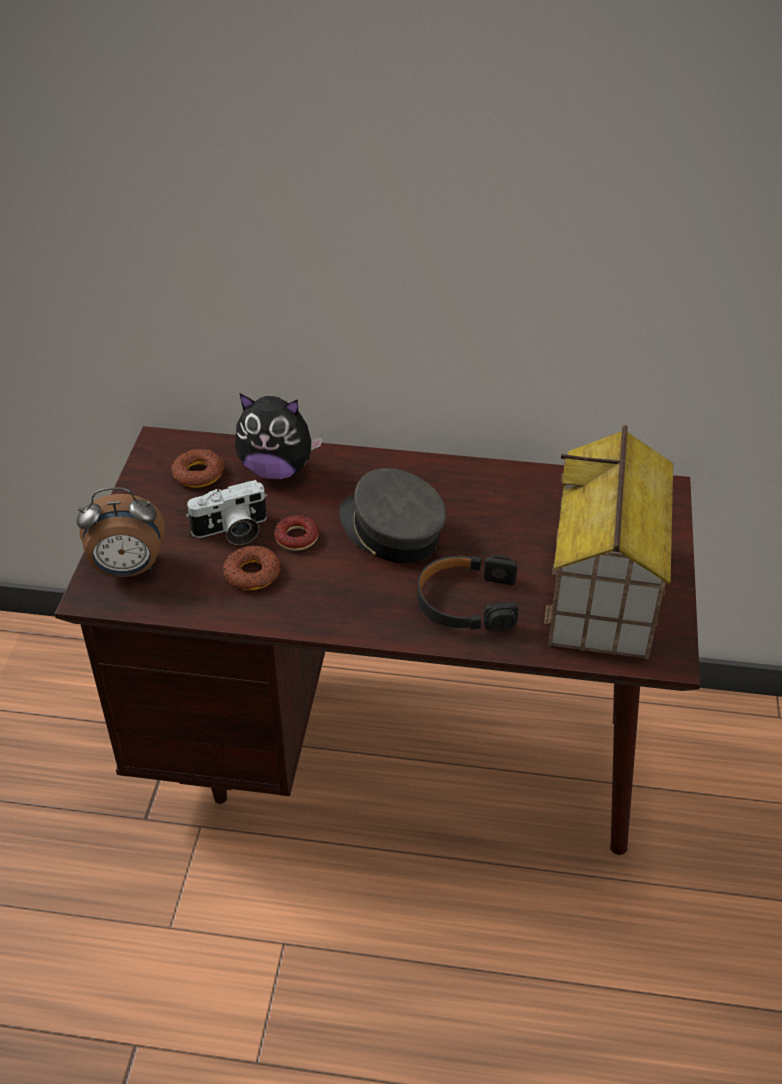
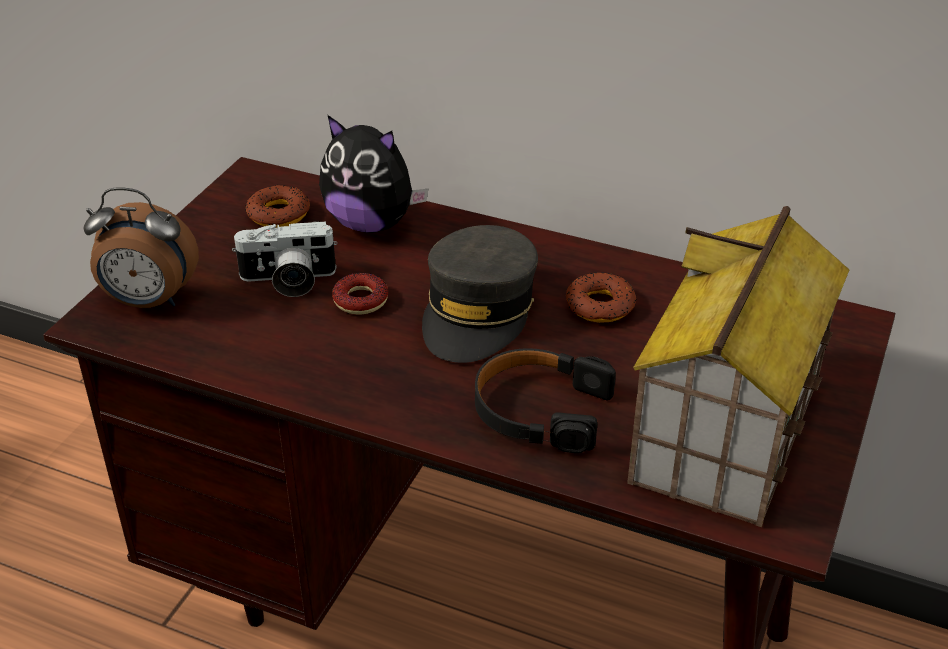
camera: 15 degrees right, 5 degrees down
(252, 573) = (289, 331): donut -> donut (599, 305)
(390, 531) = (478, 312): grey cap -> grey cap turned 135 degrees counterclockwise

